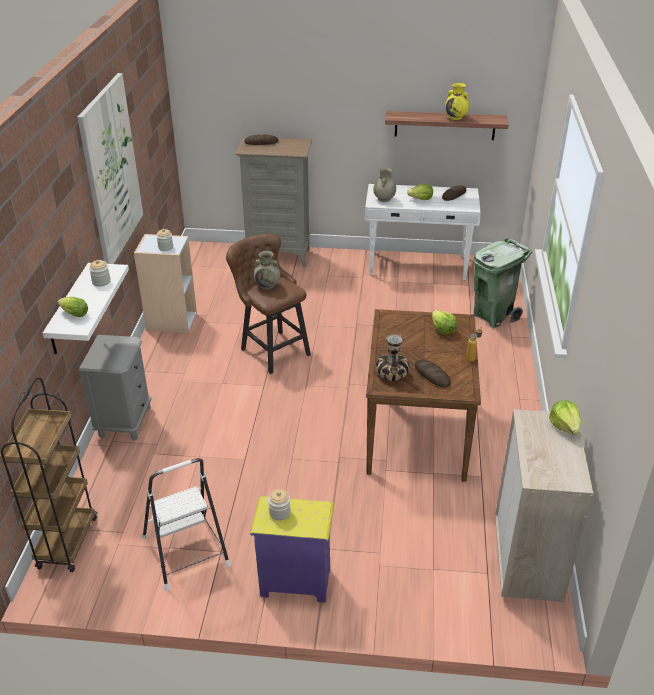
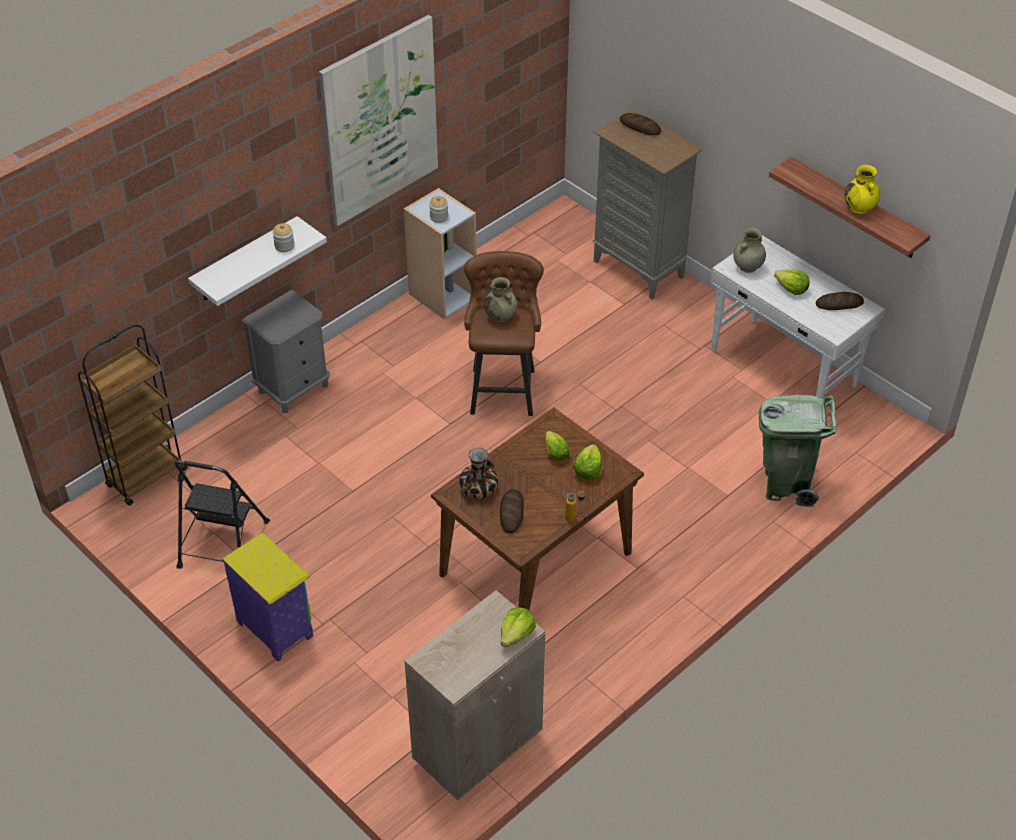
camera: 40 degrees right, 10 degrees up
(73, 314) = (228, 271): lettuce -> lettuce (555, 452)
(186, 552) = (222, 545): white step ladder -> black step ladder
(279, 512) = (259, 556): jar -> none

